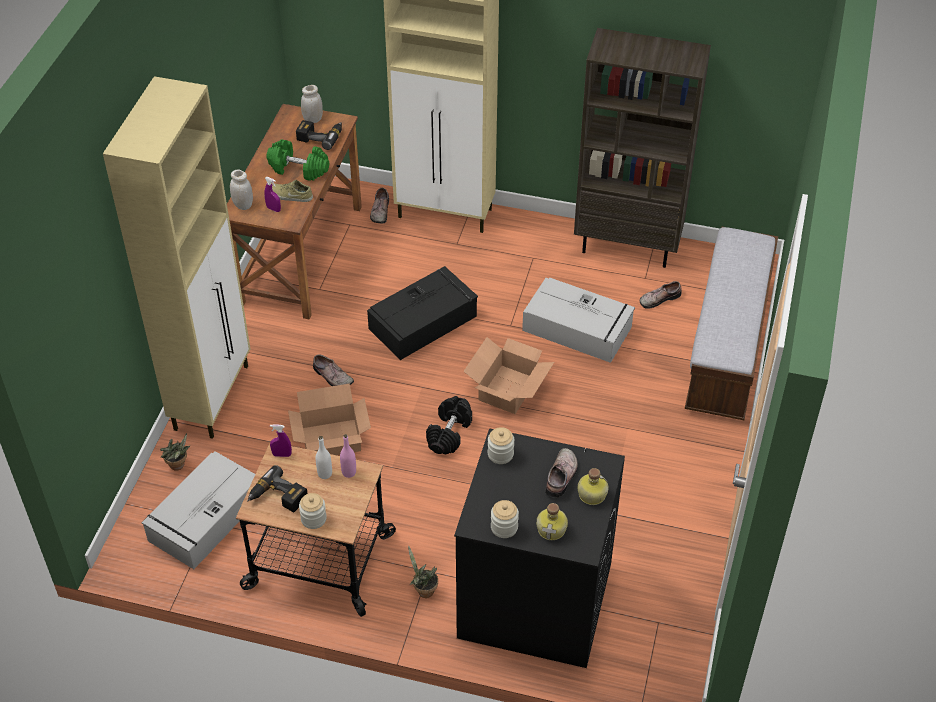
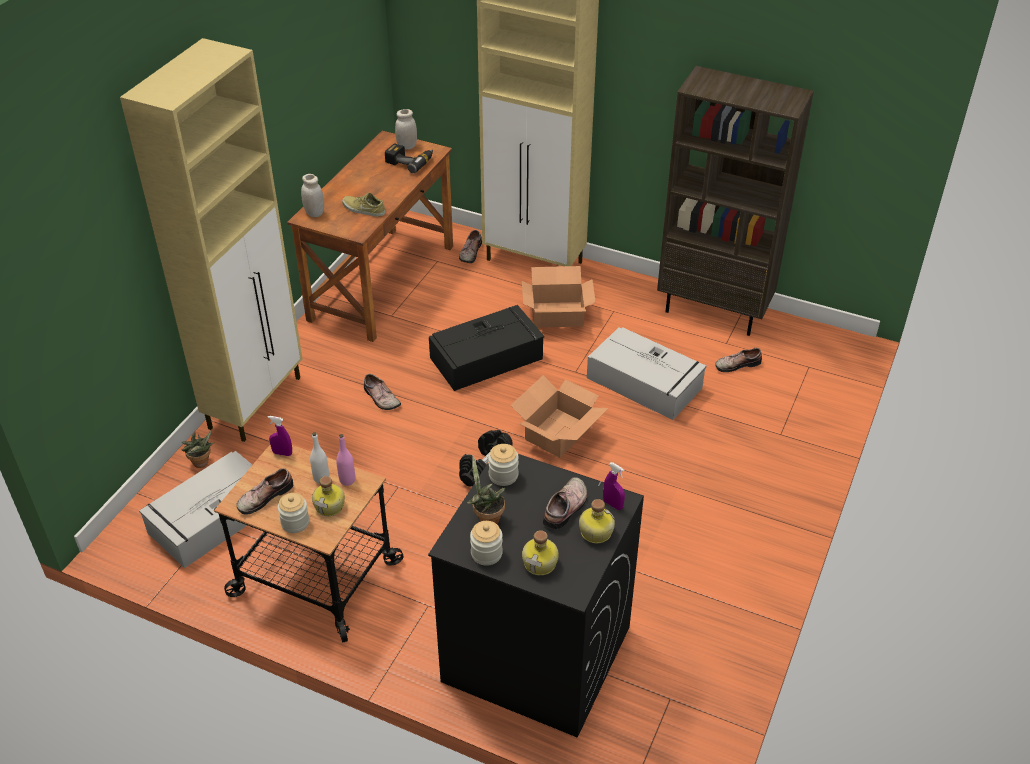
camera: 10 degrees right, 5 degrees down
(273, 209) = (343, 219): purple spray bottle -> purple spray bottle (612, 504)
(277, 498) = (264, 496): power drill -> shoe
(298, 169) = (379, 187): green dumbbell -> none
(330, 439) = (362, 457): cardboard box -> cardboard box (556, 314)
(341, 499) = (330, 506): none -> bottle
(423, 590) = (417, 625): potted plant -> potted plant (486, 518)
(726, 347) = (801, 420): bench -> none

